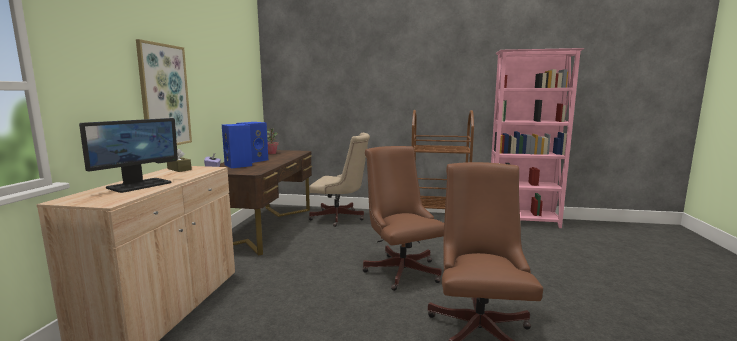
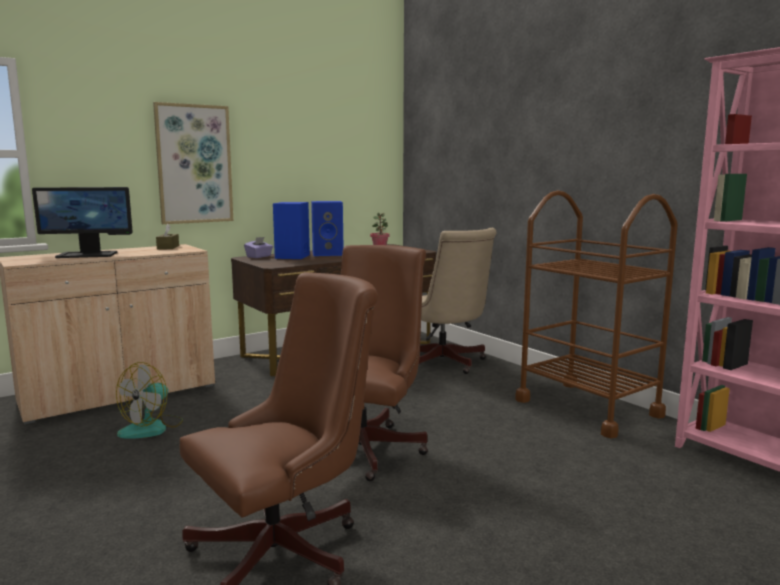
camera: 45 degrees right, 0 degrees up
(258, 315) = (152, 428): none -> fan

